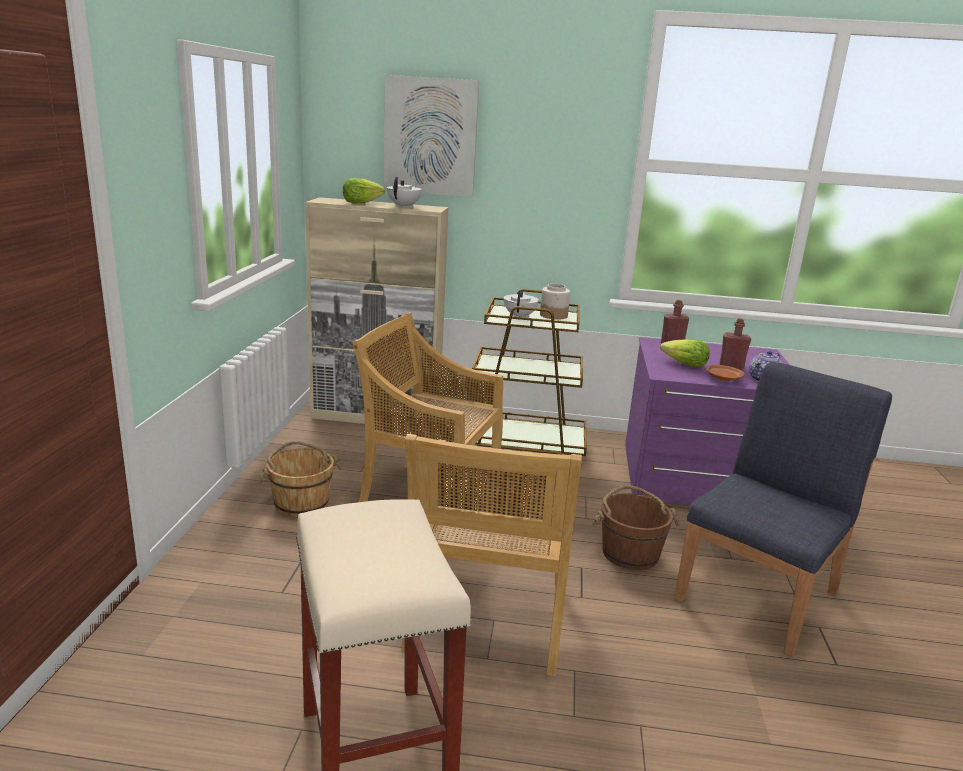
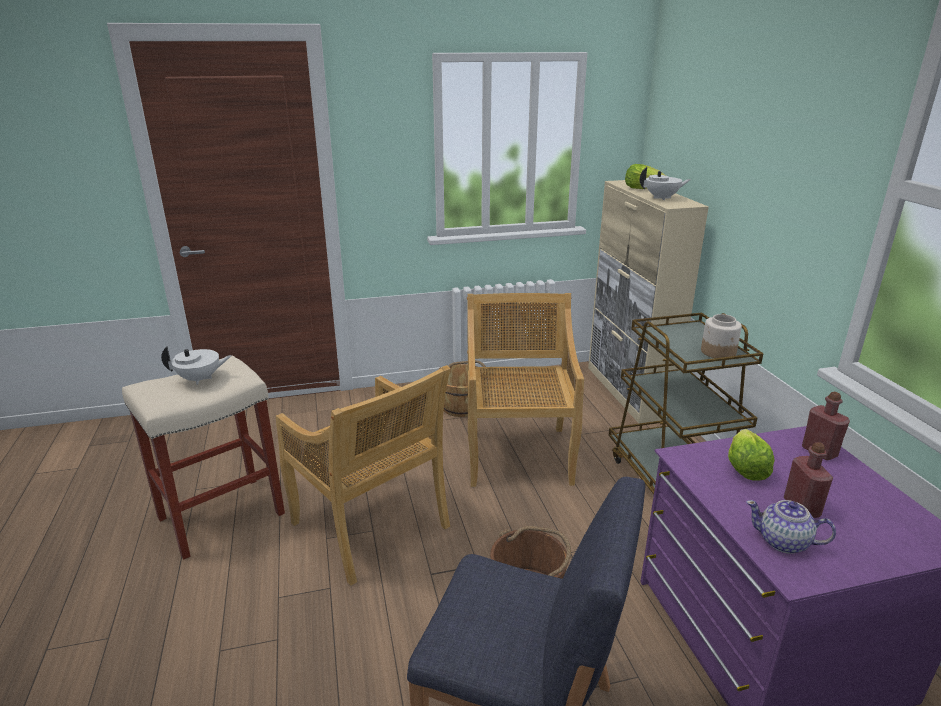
camera: 70 degrees right, 5 degrees up
(430, 137) = (714, 128): picture -> none
(487, 619) = (371, 527): beige chair -> beige chair turned 120 degrees counterclockwise
(520, 316) = (682, 338): white teapot -> white teapot (200, 379)
(723, 378) = (734, 503): brown plate -> none

